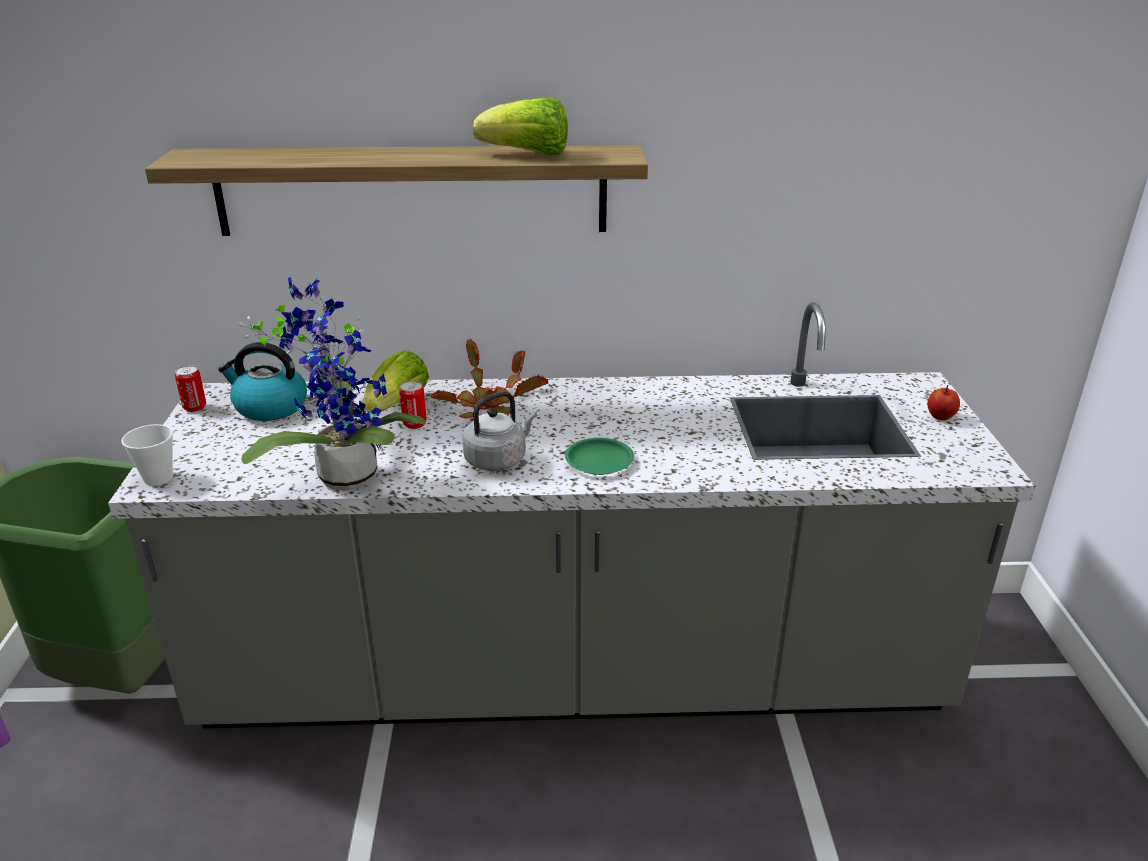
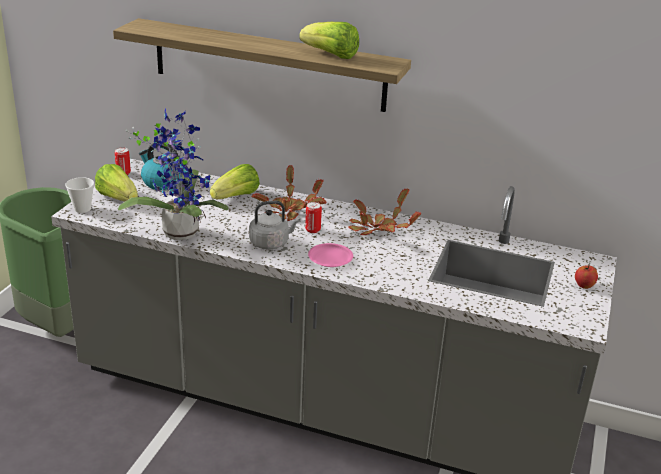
camera: 20 degrees right, 0 degrees up
(210, 447) = (118, 198): none -> lettuce
(414, 424) = (238, 211): can -> can (313, 230)
(598, 461) = (330, 258): green plate -> pink plate
(629, 404) = (377, 229): none -> potted plant

